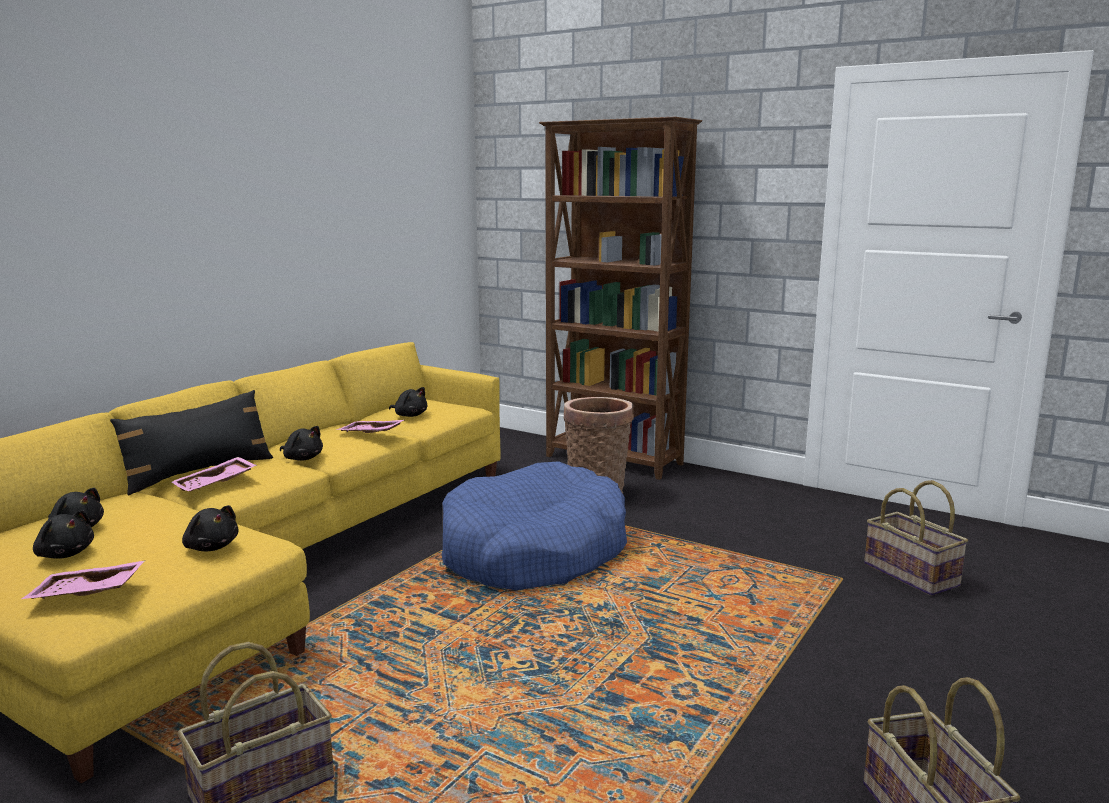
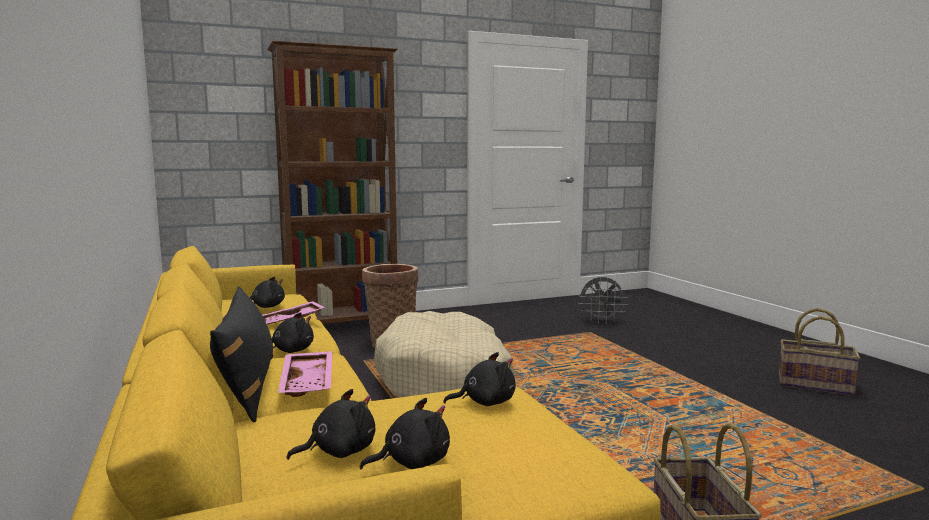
camera: 55 degrees left, 5 degrees down
(86, 594) = (550, 458): pink tray -> none
(533, 551) = (446, 379): blue dog bed -> beige dog bed
(912, 574) = (601, 321): basket -> grey fan

